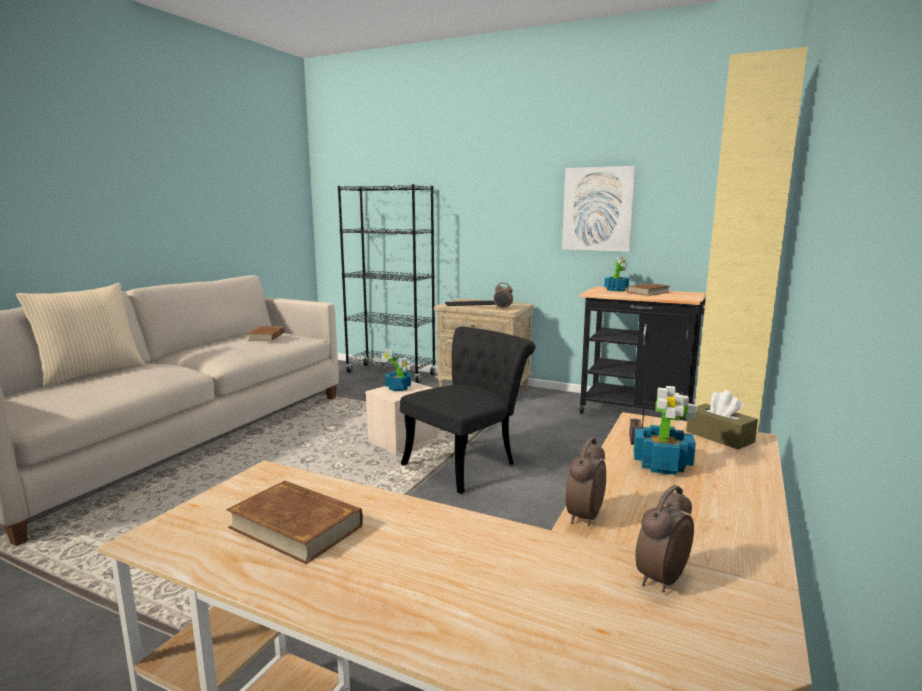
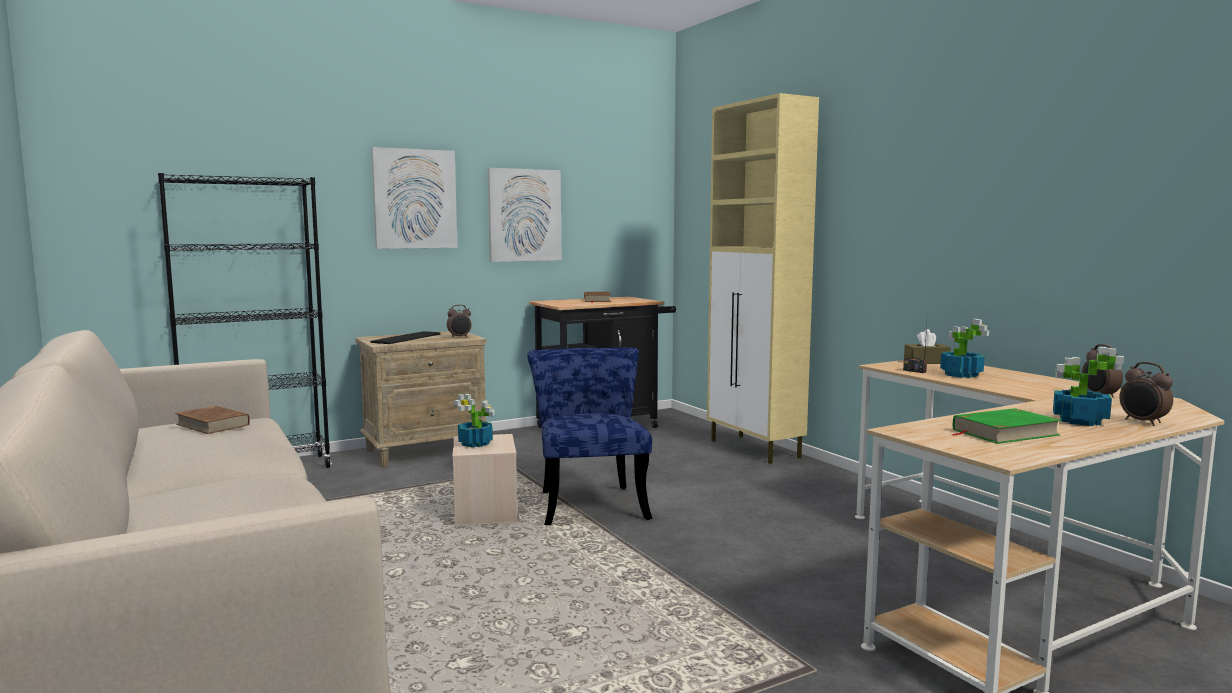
camera: 55 degrees left, 5 degrees down
(91, 373) = (148, 523): beige pillow -> none
(296, 526) = (1004, 432): brown book -> green book
(467, 462) = (590, 502): black chair -> blue chair
(506, 197) = (414, 199): none -> picture
(583, 517) = (1024, 394): alarm clock -> alarm clock (1143, 422)
(616, 290) = (564, 301): potted plant -> potted plant (1079, 421)

